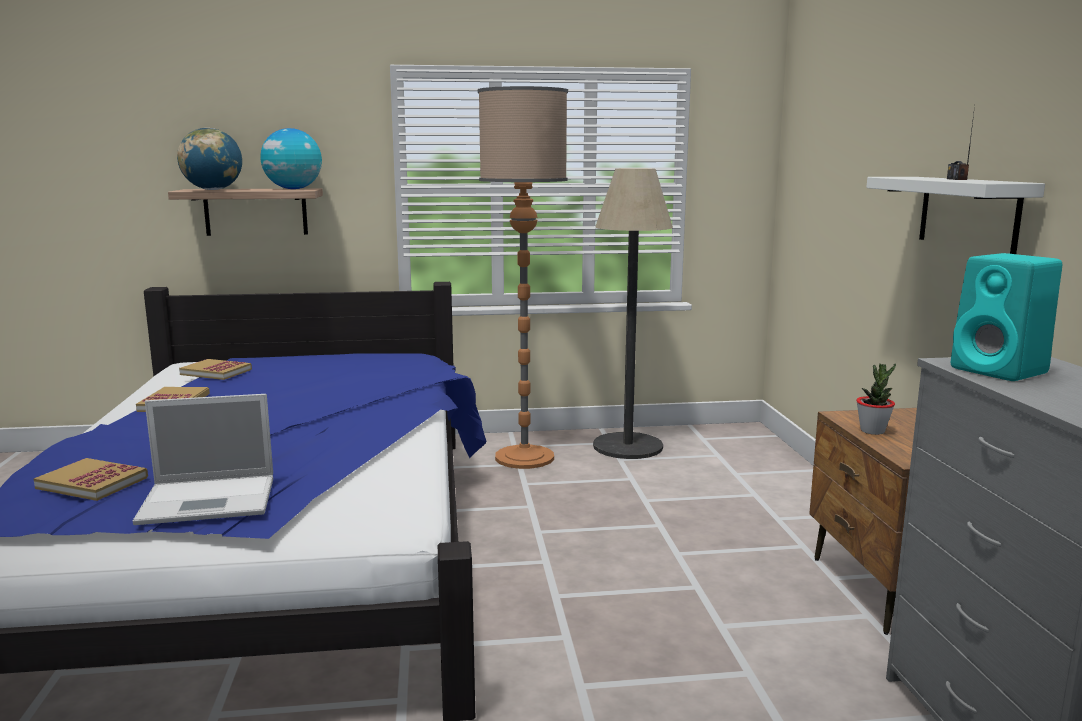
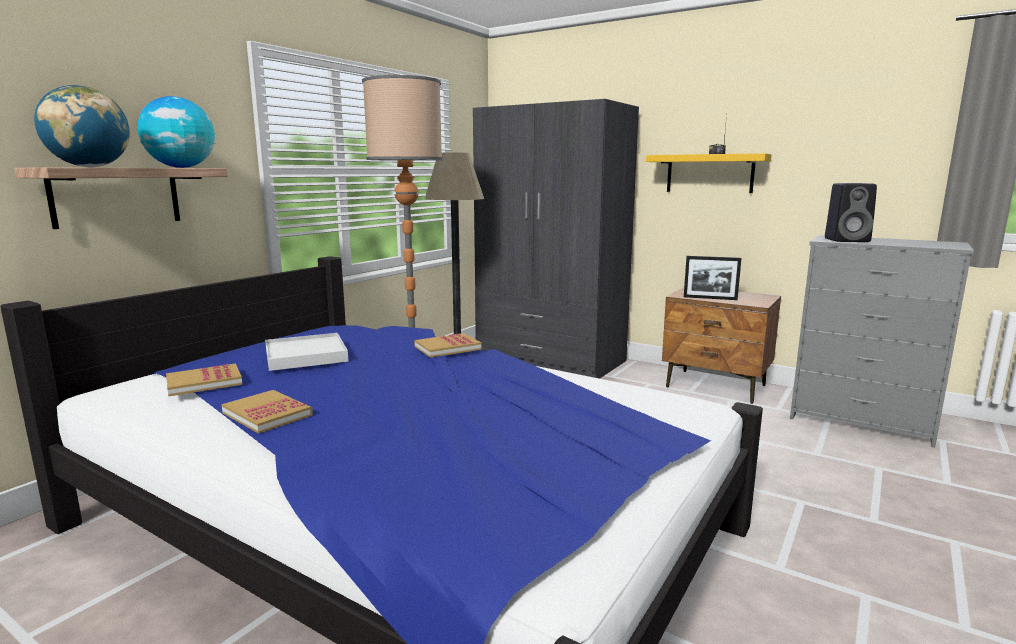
camera: 50 degrees left, 0 degrees up
(92, 483) = (488, 479): book -> book (447, 348)
(211, 500) = (611, 441): laptop -> none
(309, 371) = (306, 355): none -> white tray
(754, 472) = (550, 359): none -> grey wardrobe
(872, 431) = (710, 298): potted plant -> picture frame
(968, 213) = (709, 173): white shelf -> yellow shelf
(1001, 371) = (848, 240): turquoise speaker -> black speaker

